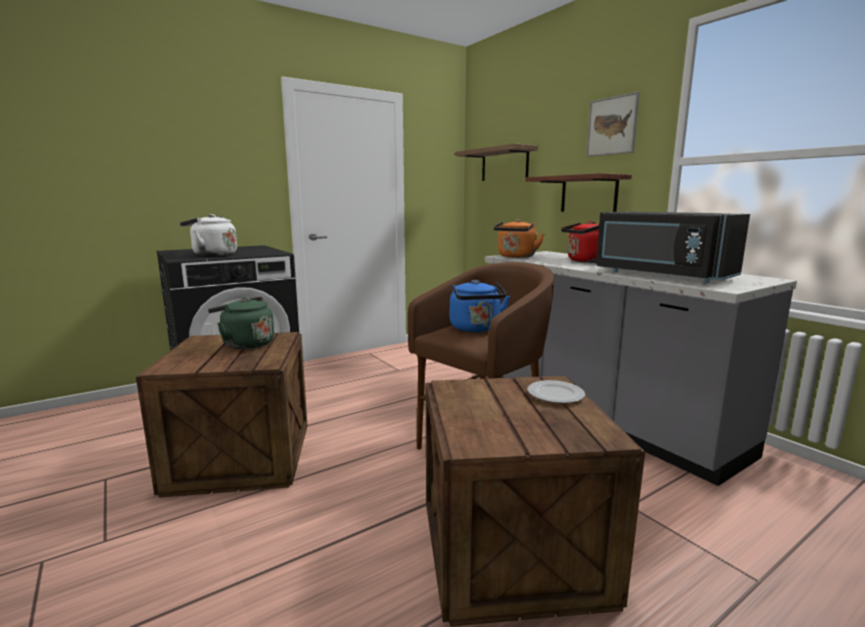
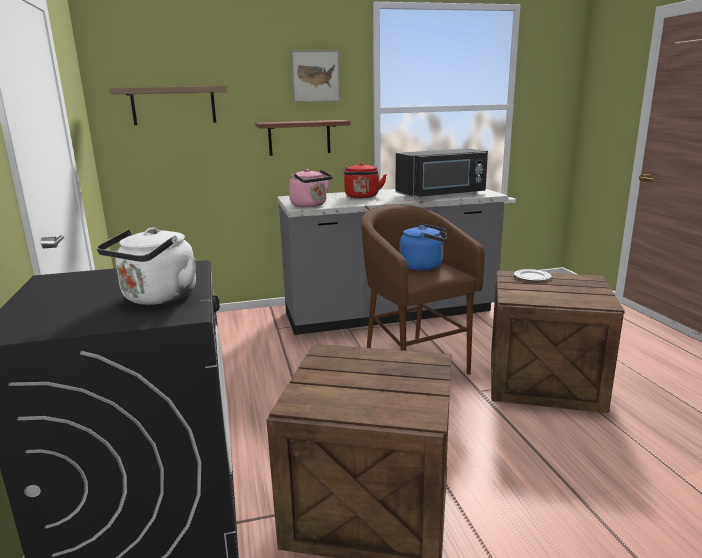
camera: 70 degrees left, 5 degrees up
(245, 344) = (349, 372): green kettle -> none
(516, 257) = (310, 205): orange kettle -> pink kettle

